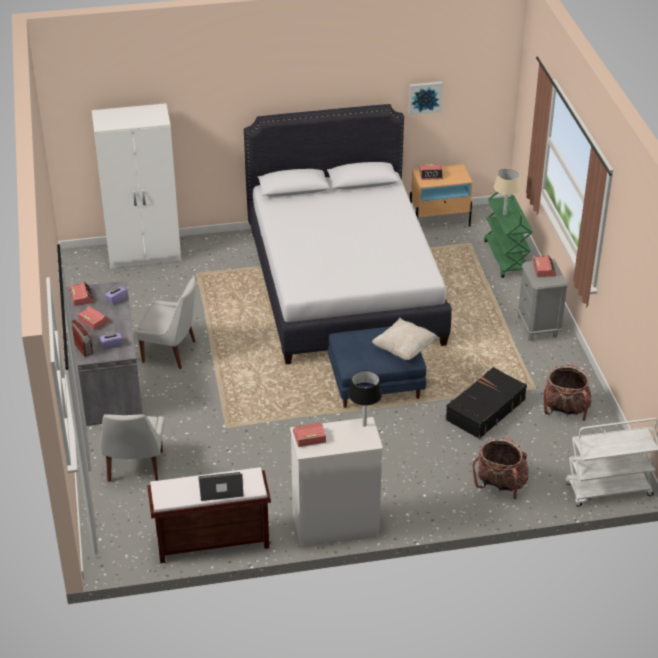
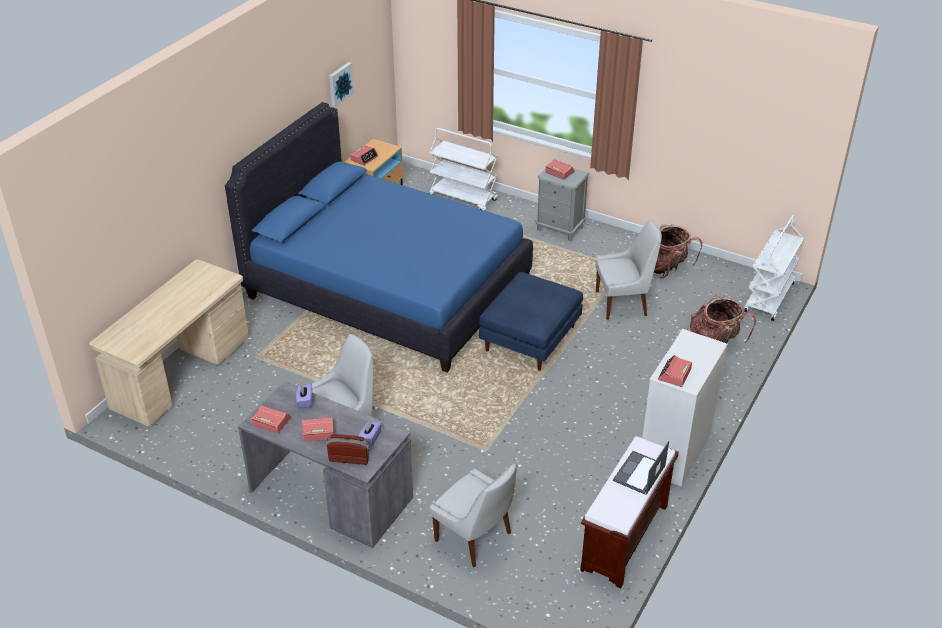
camera: 50 degrees left, 0 degrees up
(145, 254) = (182, 373): white wardrobe -> beige desk
(343, 286) = (388, 288): white bed -> blue bed
(364, 425) = (688, 338): black table lamp -> none
(404, 349) = (552, 289): beige pillow -> none
(484, 410) = (623, 303): black suitcase -> white chair
(504, 214) = (459, 156): beige table lamp -> none
(506, 258) = (463, 198): green cart -> white cart

